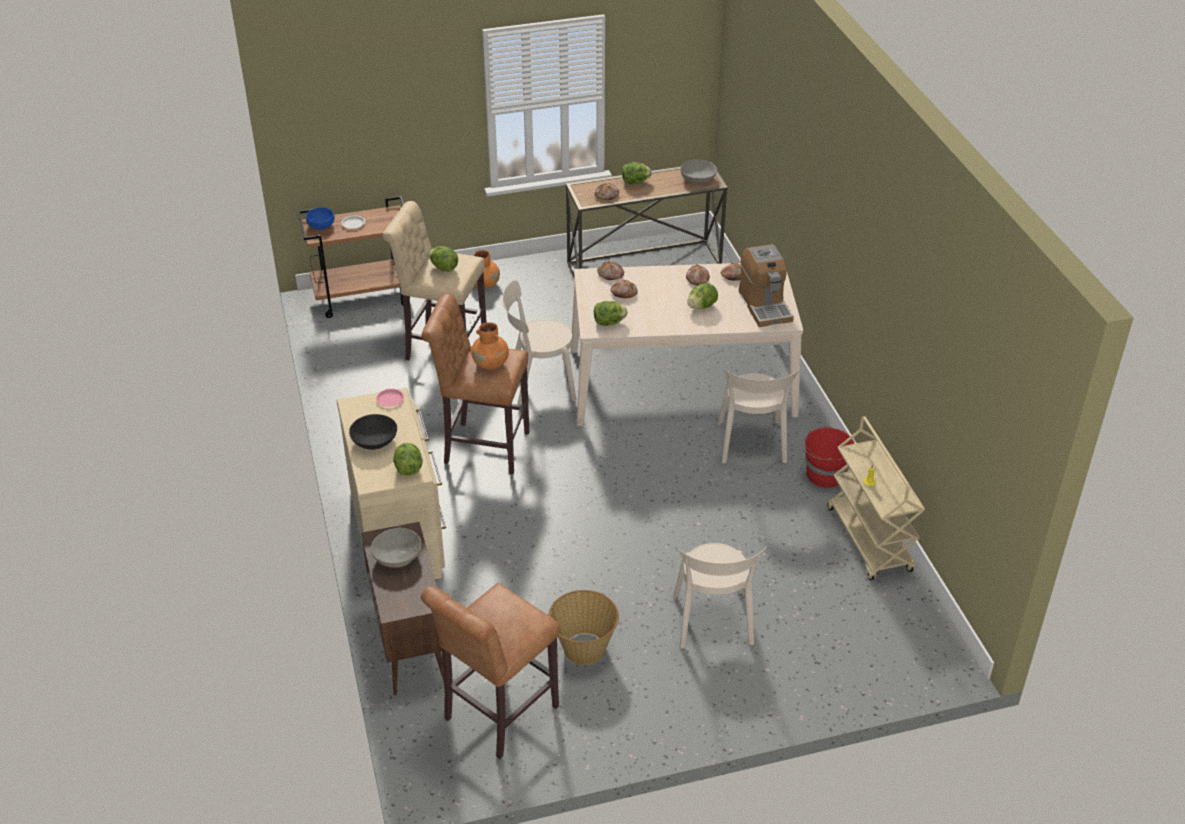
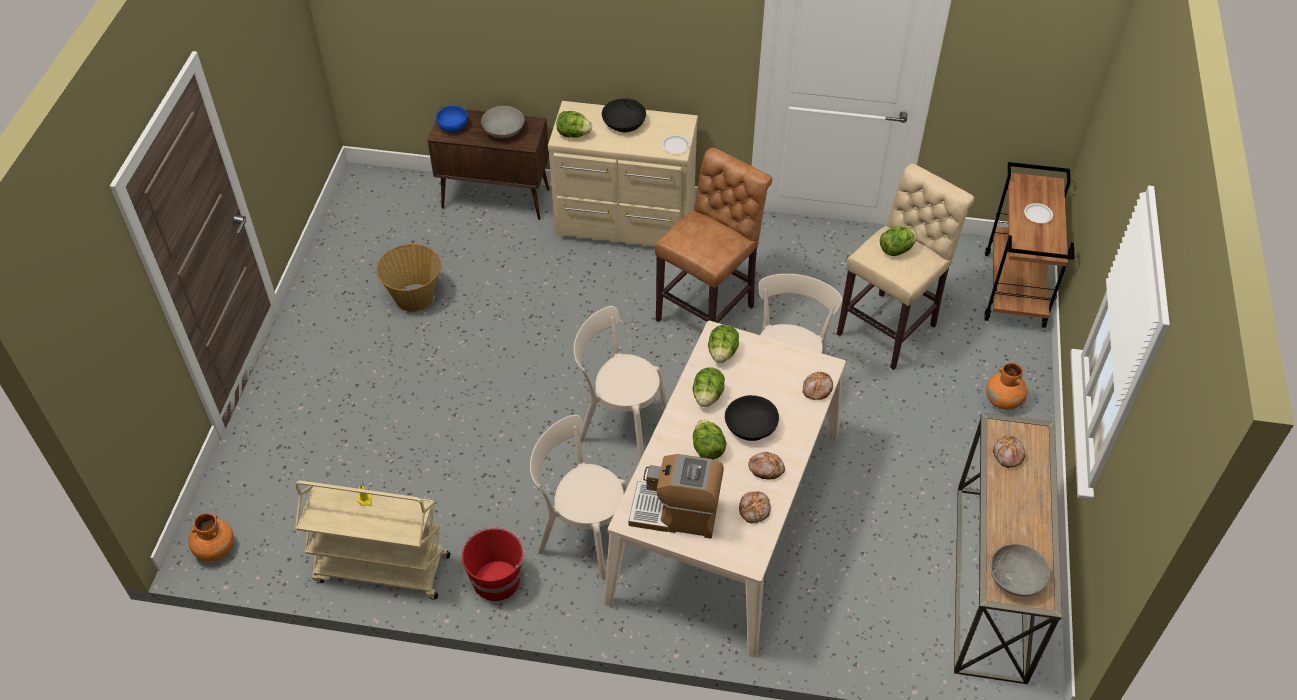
camera: 115 degrees right, 10 degrees up
(320, 225) = (1044, 189): blue bowl -> blue bowl (453, 126)
(390, 399) = (675, 146): pink plate -> white plate
(490, 364) = (702, 236): orange vase -> orange vase (215, 549)
(496, 716) = (390, 226): brown stool -> none
(623, 293) = (773, 387): bread -> none
(635, 182) = (1032, 499): lettuce -> lettuce (707, 396)
(666, 293) = (751, 426): none -> black bowl
(713, 623) = (375, 392): beige chair -> beige chair (619, 423)

